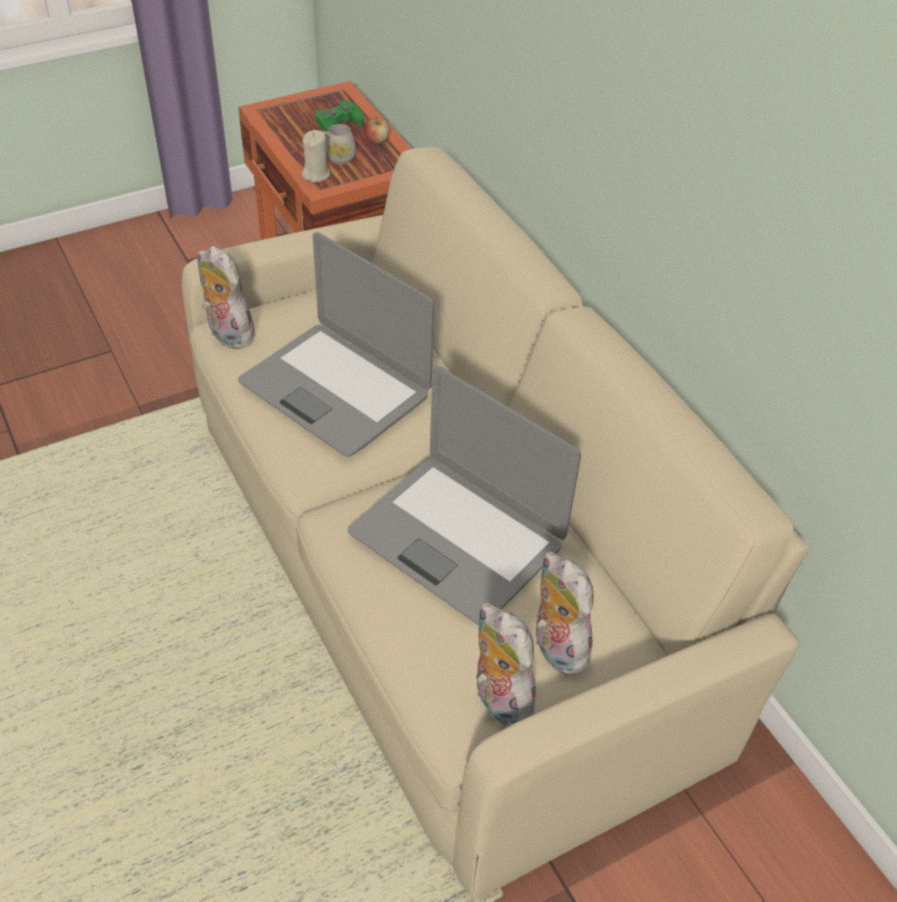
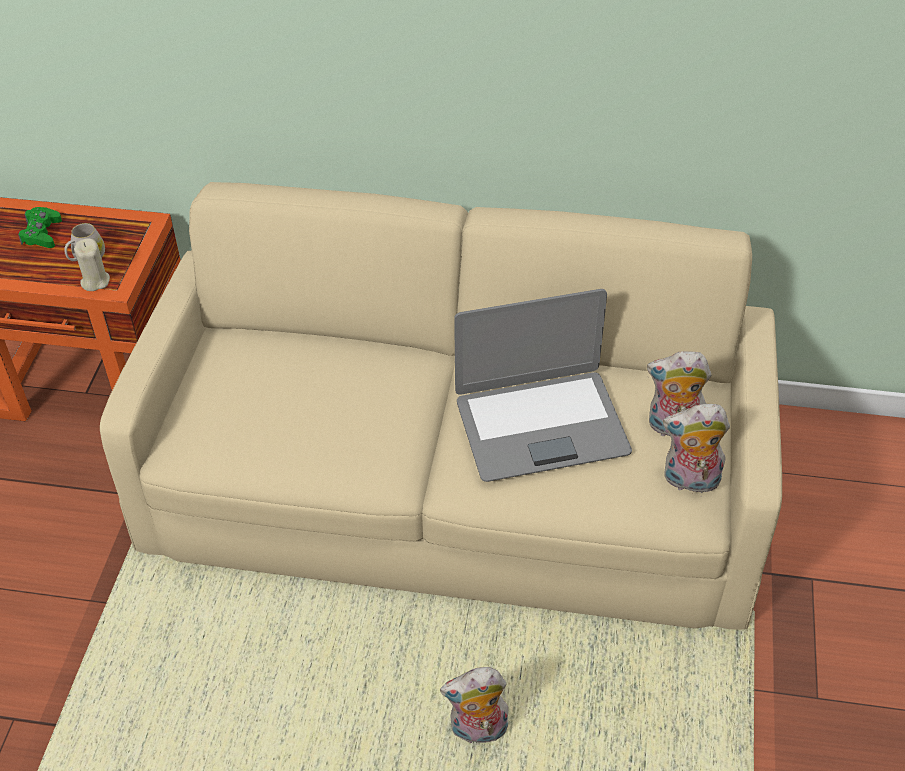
camera: 50 degrees left, 0 degrees up
(227, 334) = (186, 451): plush toy -> plush toy (478, 731)
(336, 389) = (326, 414): laptop -> none
(376, 140) = (94, 223): apple -> none

